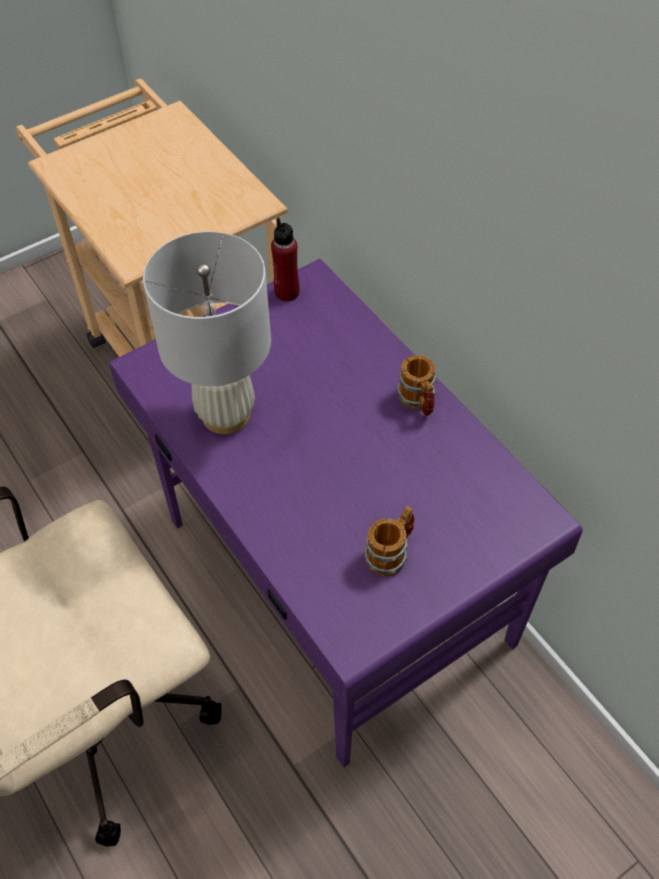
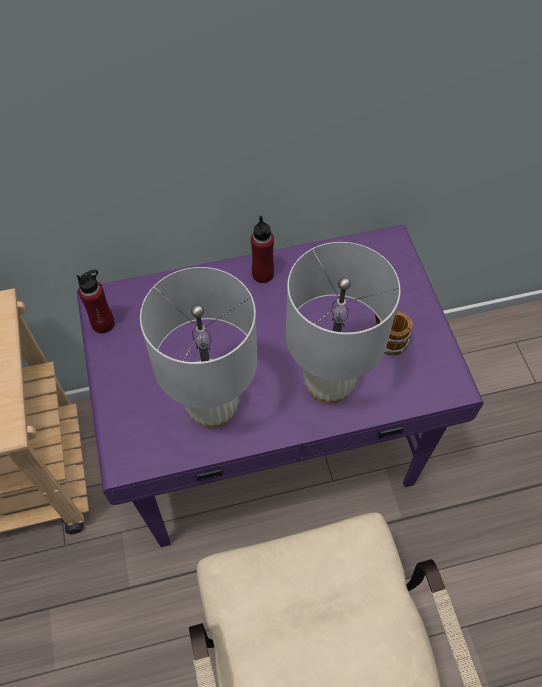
camera: 70 degrees left, 5 degrees up
(297, 509) = (328, 385): none -> white table lamp
(418, 402) = (262, 274): mug -> red bottle

